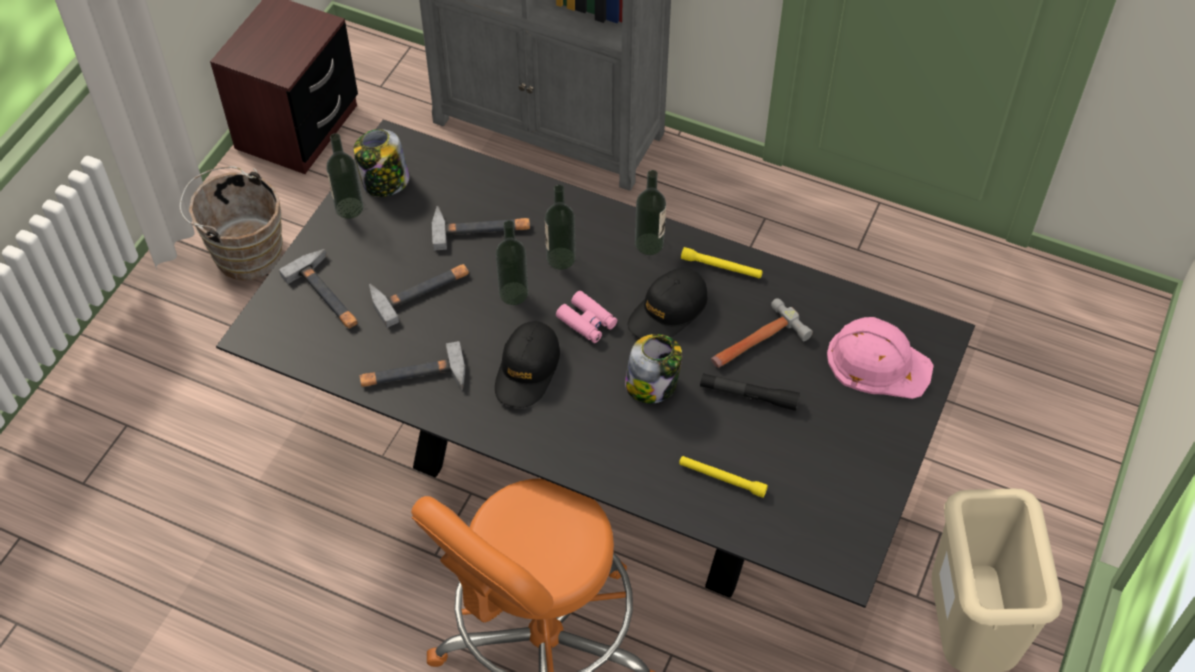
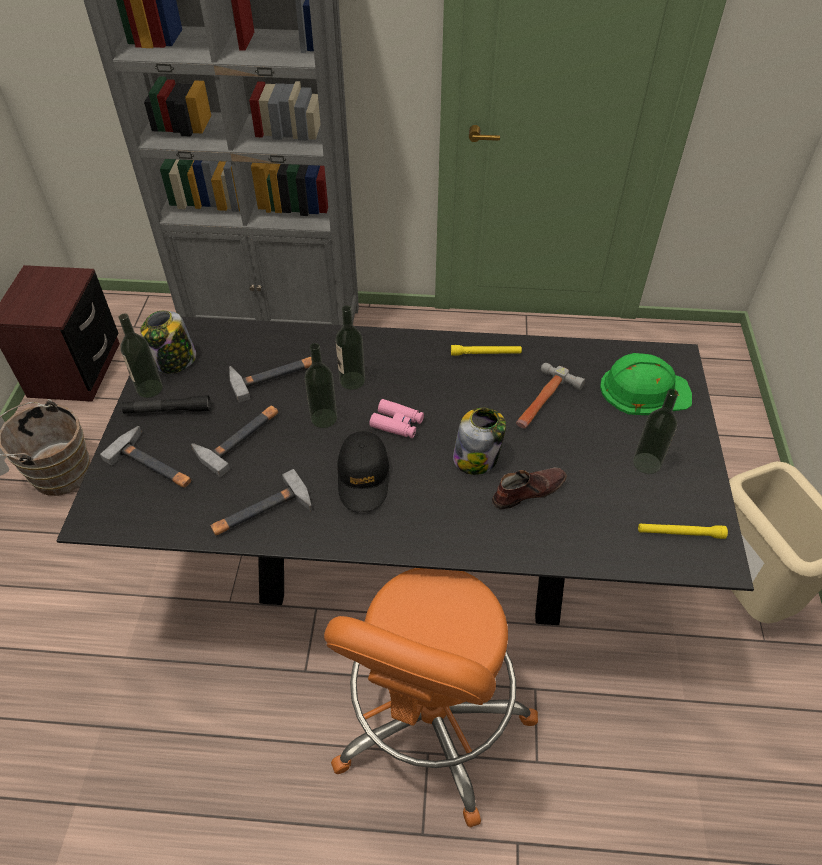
camera: 20 degrees left, 5 degrees down
(649, 244) = (420, 351): bottle -> bottle (647, 463)
(668, 312) = (460, 397): black cap -> none
(688, 436) = (528, 491): none -> brown shoe
(722, 479) = (575, 518): yellow flashlight -> yellow flashlight (680, 533)
(748, 395) = (559, 444): black flashlight -> black flashlight (168, 410)
(878, 362) = (644, 390): pink hard hat -> green hard hat

